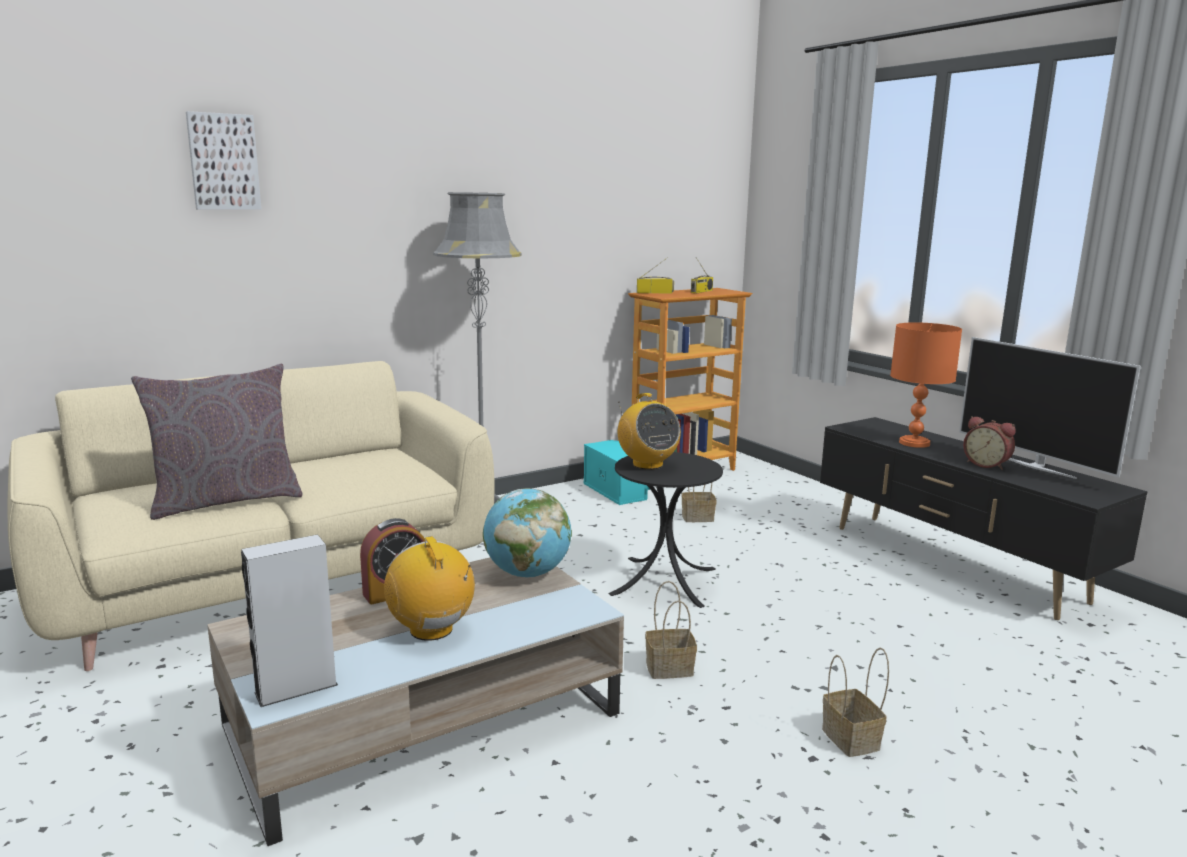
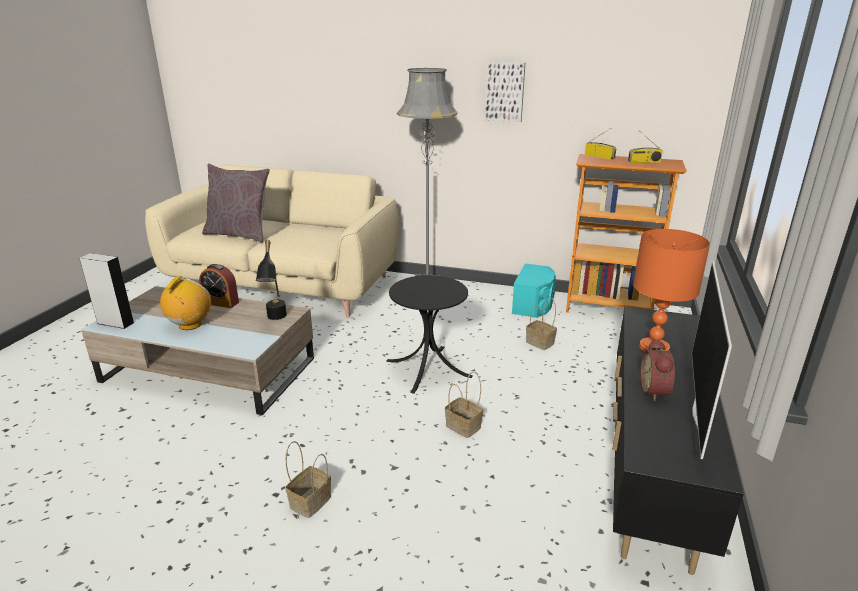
camera: 50 degrees right, 10 degrees up
(223, 162) = (301, 47): picture -> picture (505, 91)
(527, 573) = (275, 319): globe -> black table lamp
(647, 464) = (422, 284): radio -> none
(670, 668) = (326, 411): basket -> basket (464, 427)

